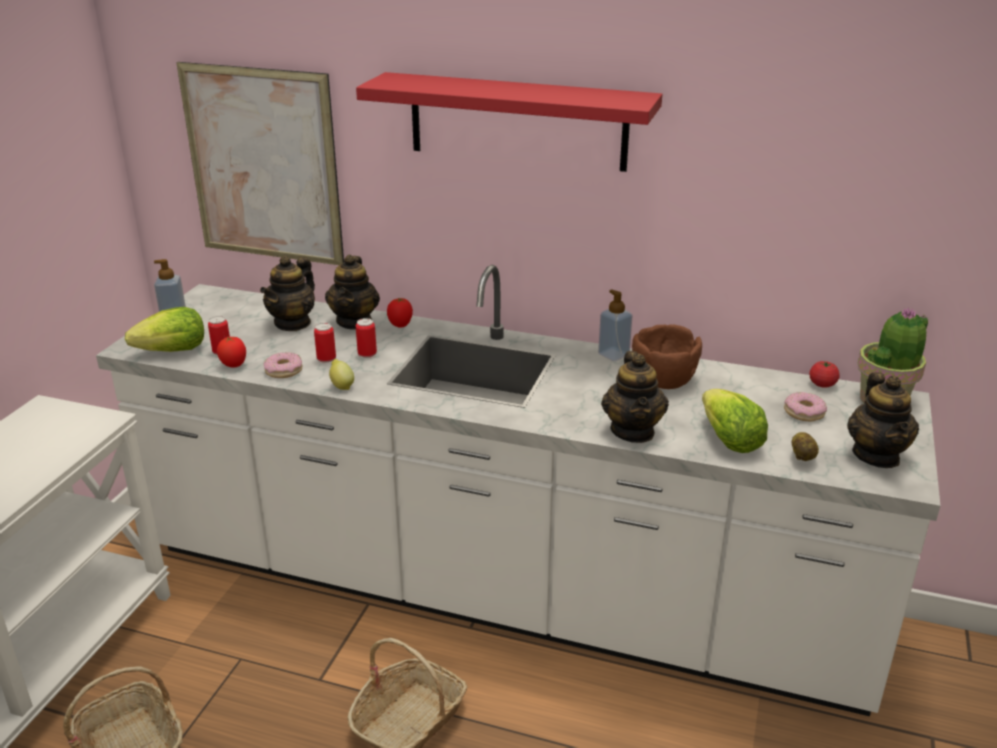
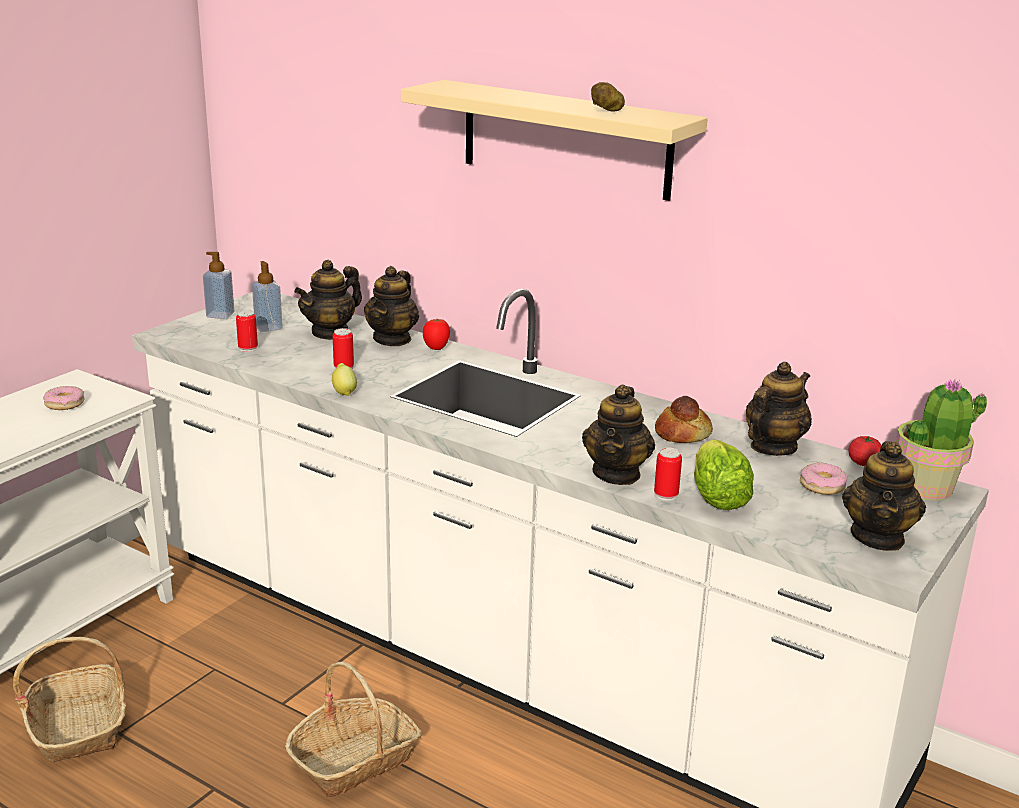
camera: 15 degrees right, 5 degrees down
(173, 351) = (203, 341): lettuce -> none
(234, 365) = (252, 361): tomato -> none
(263, 165) = (329, 170): picture -> none
(284, 371) = (296, 371): donut -> donut (64, 404)
(367, 355) = (386, 369): can -> can (666, 495)
(517, 121) = (565, 139): red shelf -> beige shelf
(613, 354) = (644, 403): soap dispenser -> soap dispenser (268, 327)
(663, 380) = (682, 433): brown bowl -> bread
(743, 381) = (773, 447): none -> teapot
(803, 457) = (791, 525): potato -> potato (608, 111)

